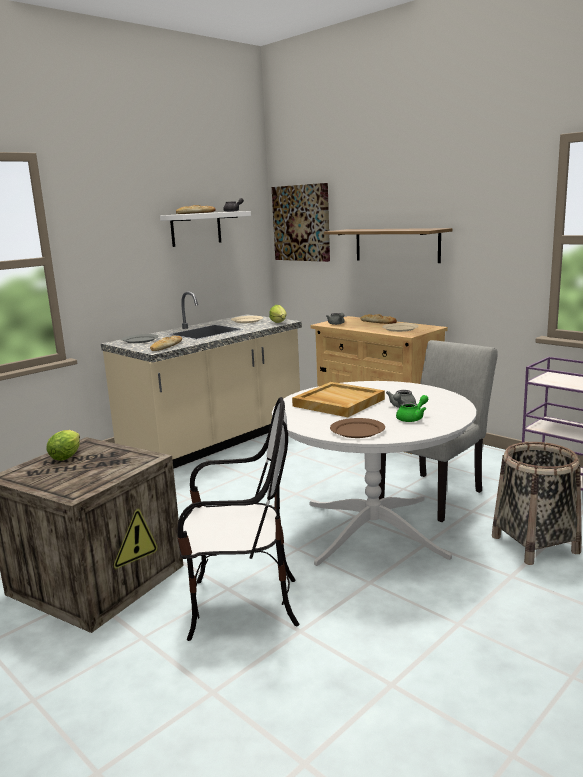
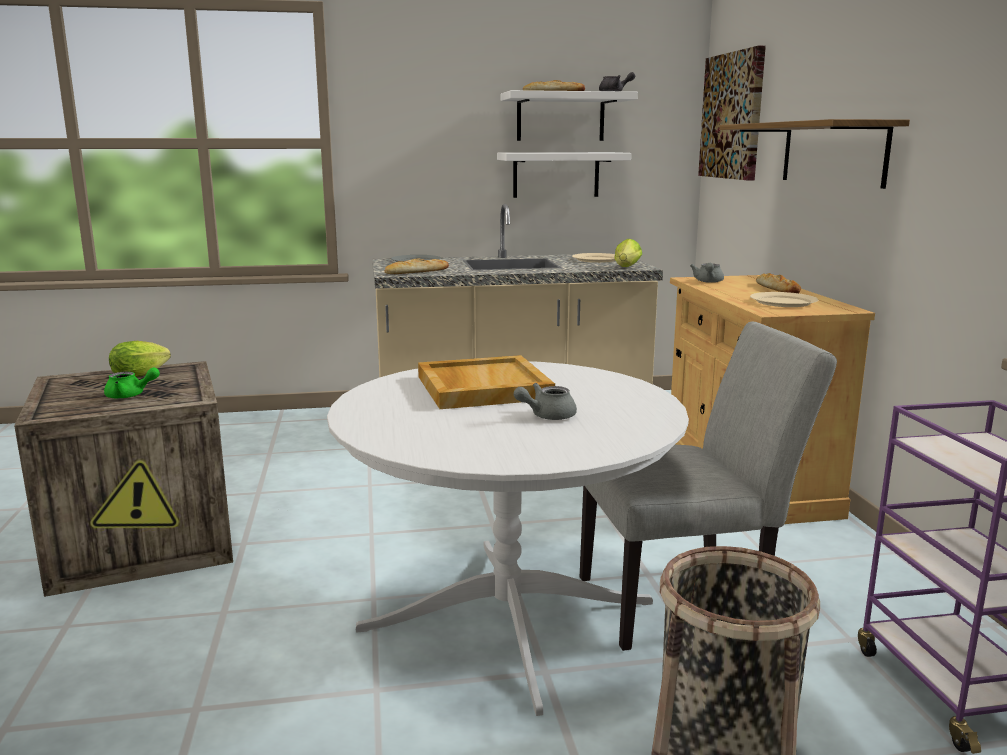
camera: 35 degrees right, 0 degrees up
(197, 267) = (556, 174): none -> white shelf
(241, 606) = (199, 641): chair -> none
(357, 430) = (398, 429): brown plate -> none
(412, 418) = (515, 436): green teapot -> green teapot (130, 395)

